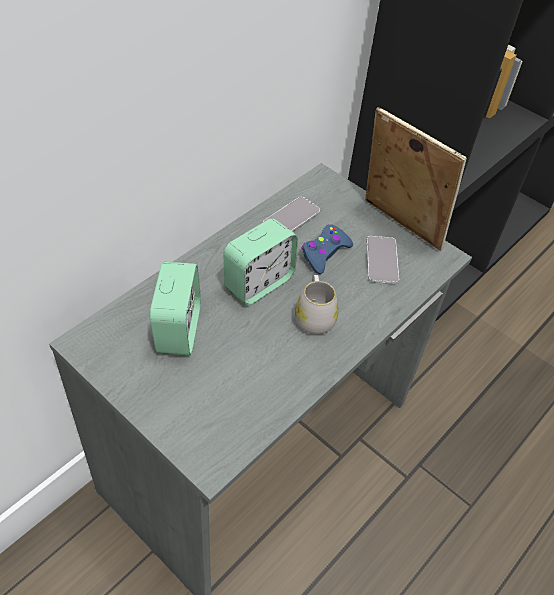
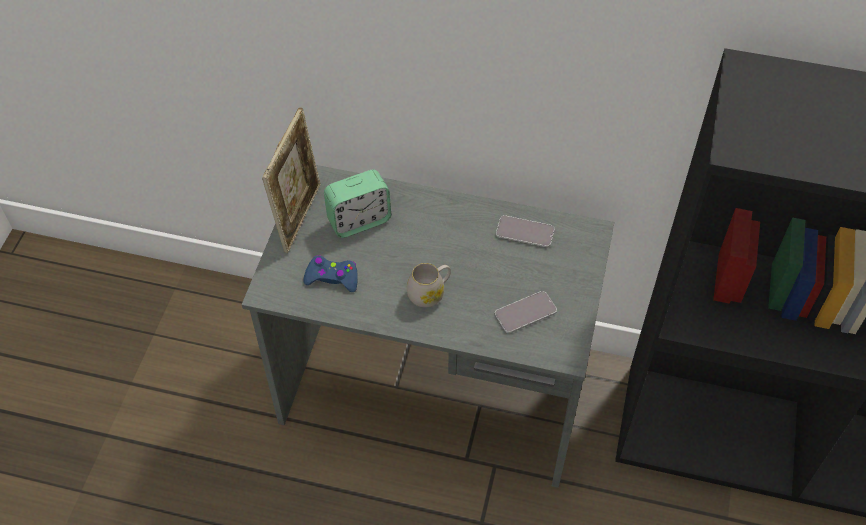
camera: 65 degrees right, 5 degrees up
(259, 283) = (437, 244): alarm clock -> none
(324, 253) = (502, 271): blue game controller -> blue game controller (332, 278)
(398, 226) = (578, 308): picture frame -> picture frame (299, 216)

